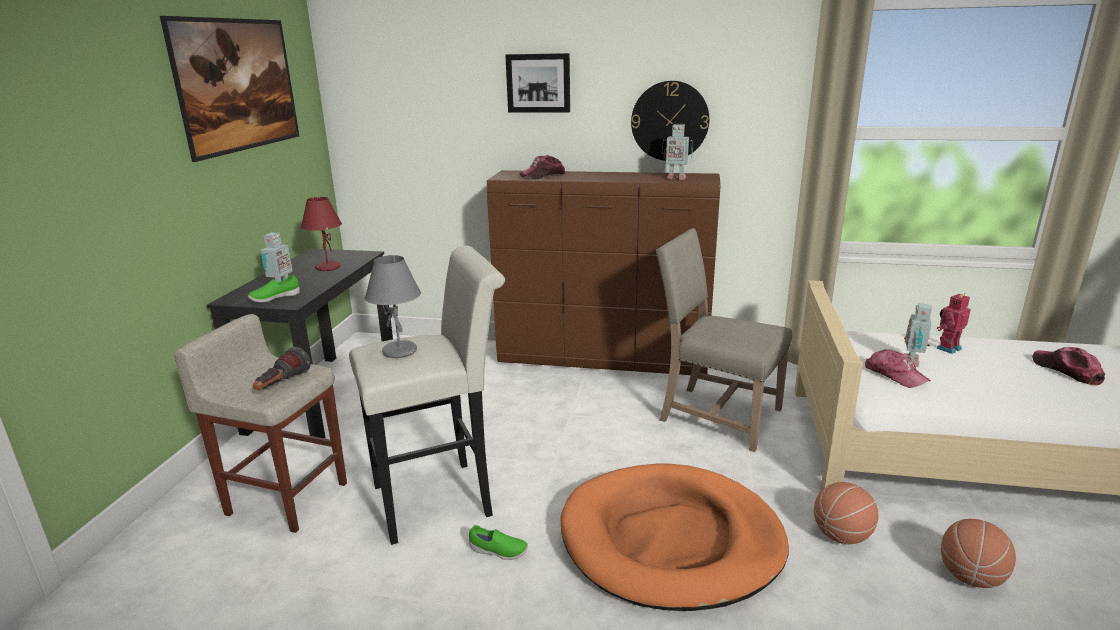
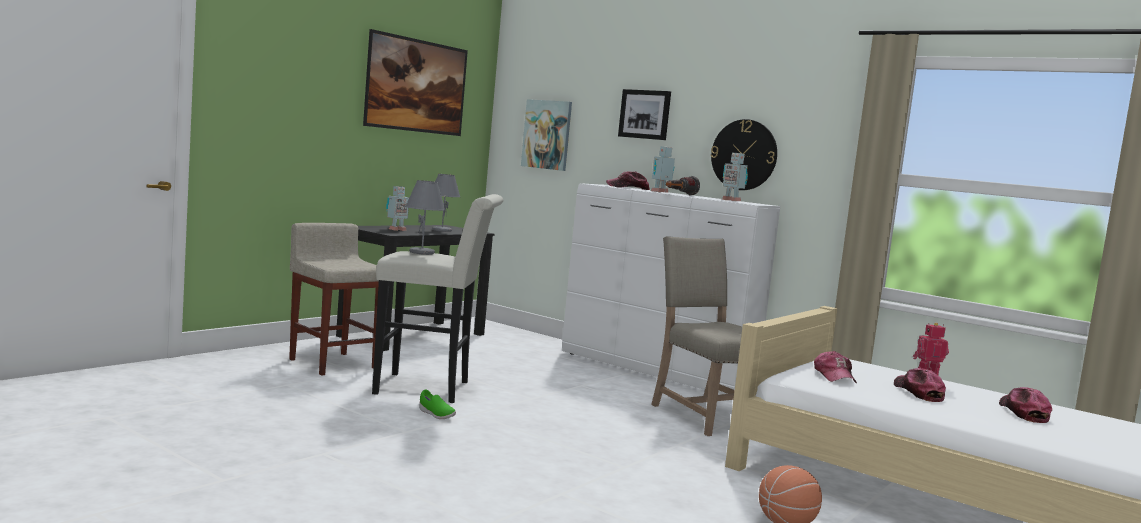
camera: 25 degrees right, 15 degrees down
(275, 299) = (385, 231): green shoe -> none
(281, 385) = (347, 265): flashlight -> flashlight (679, 194)
(327, 267) = (441, 230): red table lamp -> grey table lamp
(408, 117) = (547, 134): none -> picture
(603, 361) = (654, 372): brown dresser -> white dresser
(671, 540) = (565, 445): orange dog bed -> none
(841, 535) = (708, 481): basketball -> none
(912, 362) = (869, 377): toy robot -> toy robot (661, 192)
(975, 373) = (918, 392): none -> cap

